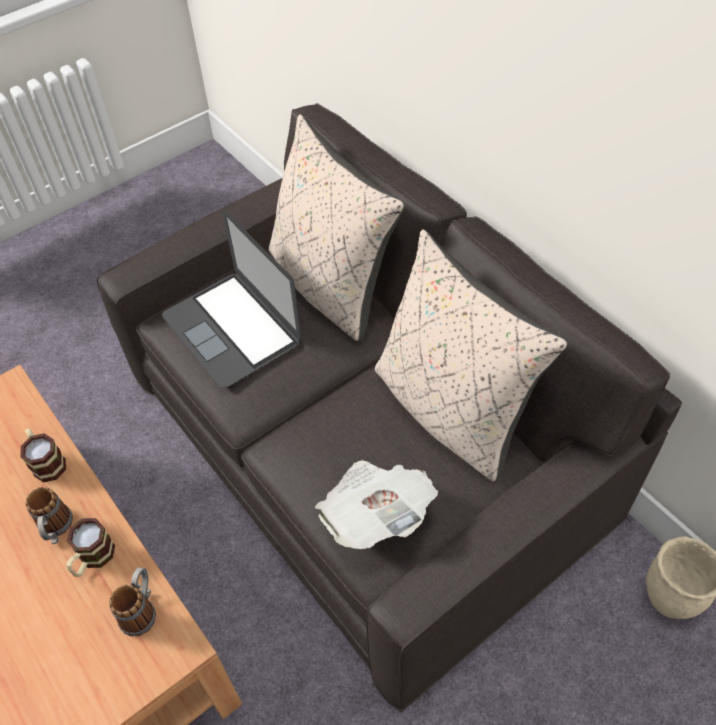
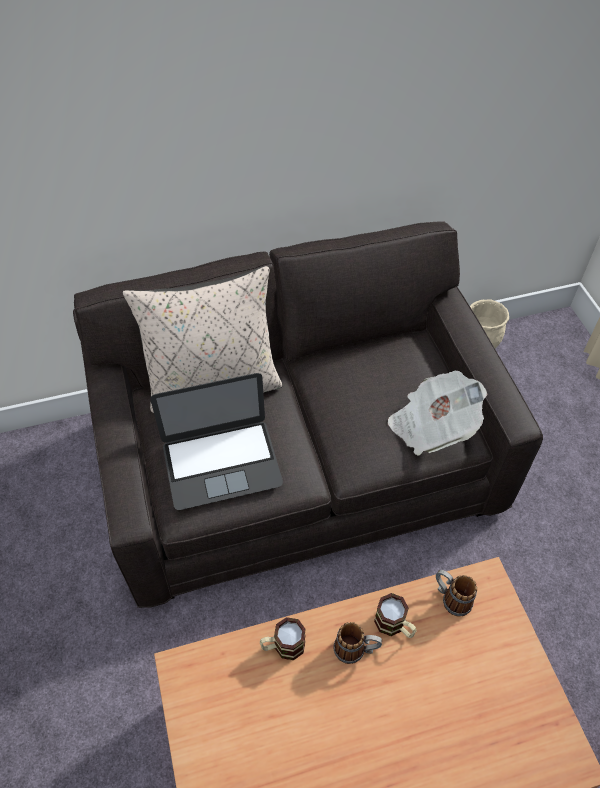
camera: 70 degrees left, 0 degrees up
(450, 411) = (368, 357): beige pillow -> none

